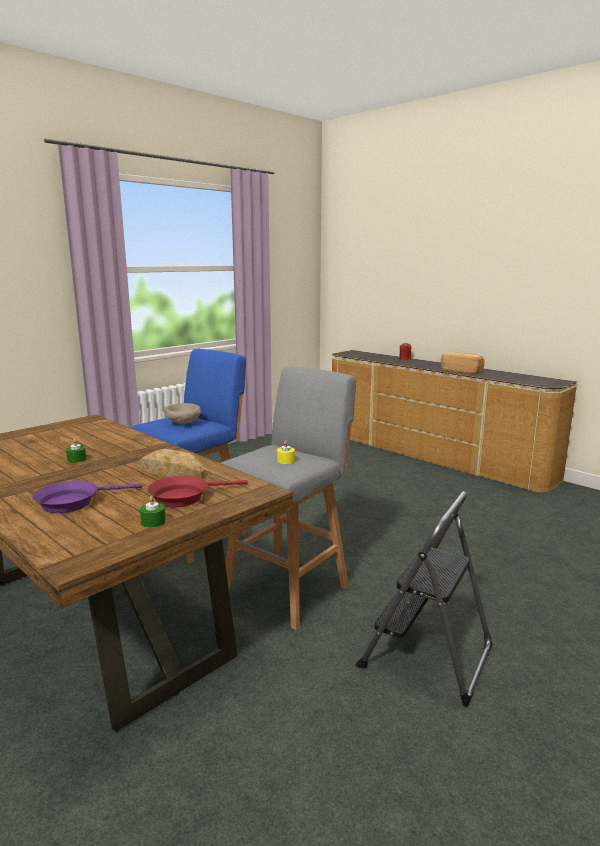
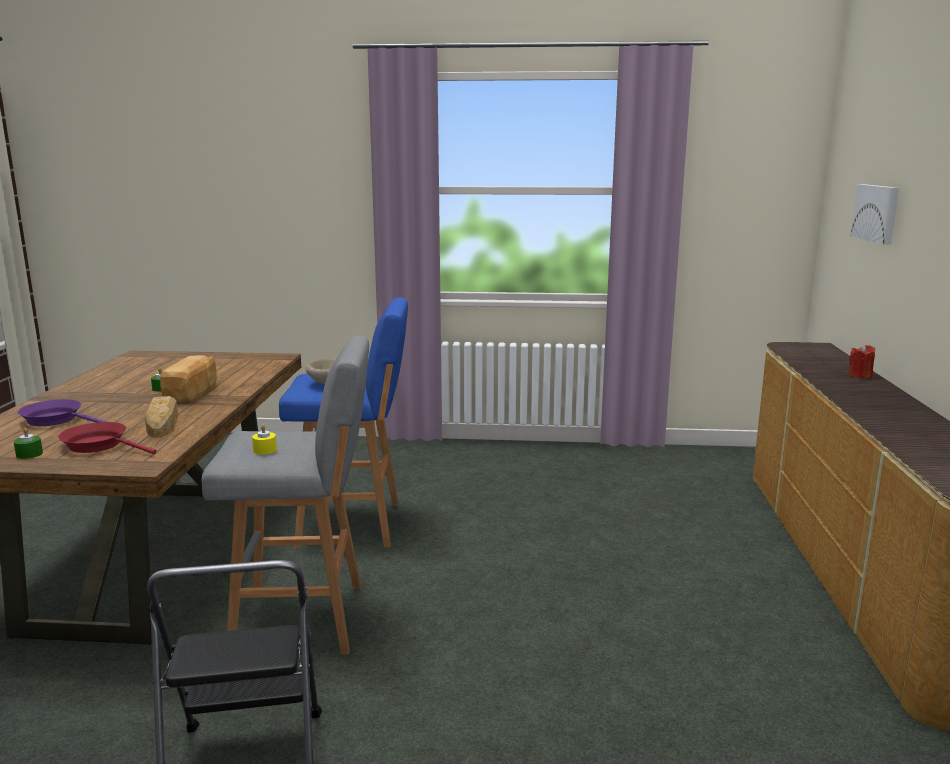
camera: 50 degrees right, 0 degrees up
(384, 274) = (877, 213): none -> picture
(462, 371) = (884, 419): bread -> bread (193, 393)

